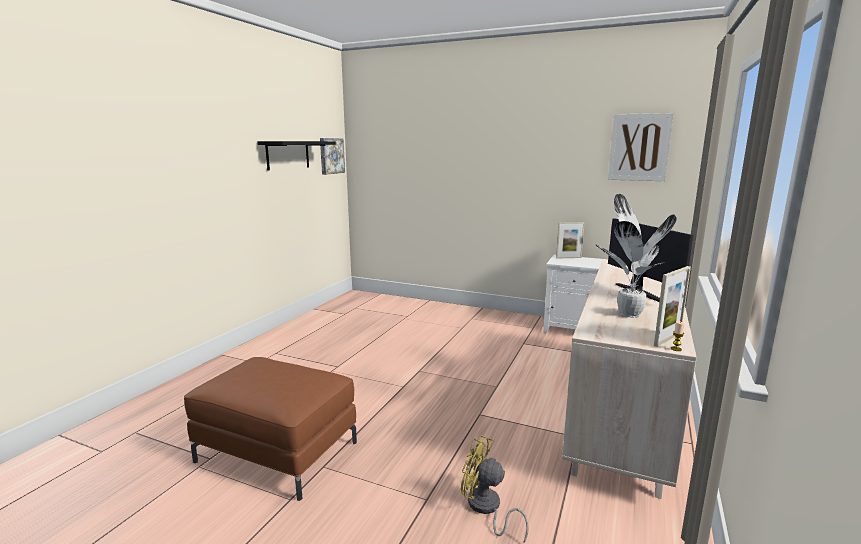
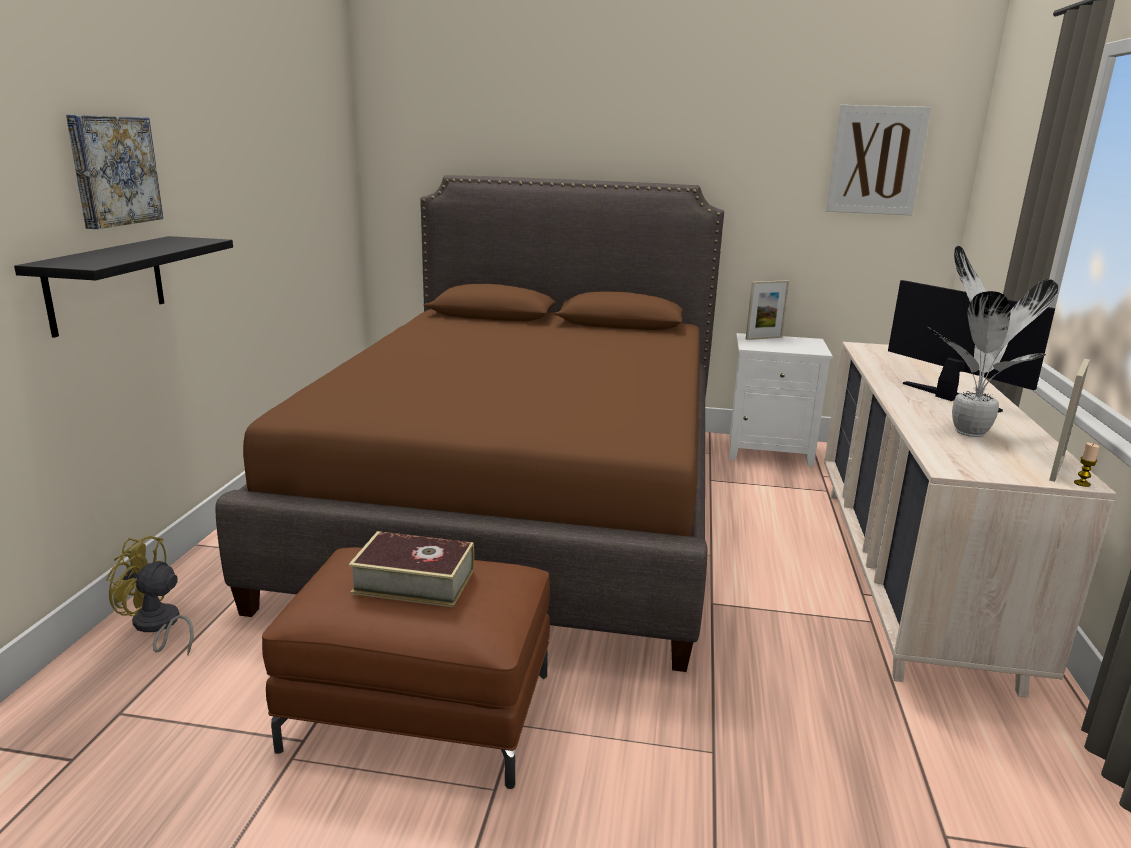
camera: 15 degrees left, 5 degrees up
(270, 375) = (414, 581): none -> book
(288, 155) = (277, 159): black shelf -> black shelf (106, 284)
(331, 156) = (337, 160): picture -> picture (112, 170)
(402, 347) = (523, 502): none -> brown bed
(486, 508) = (808, 751): yellow fan -> yellow fan (157, 627)

